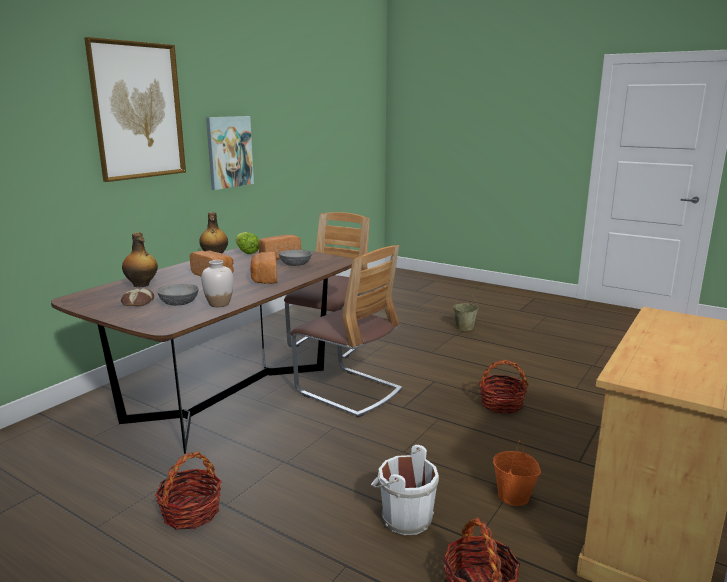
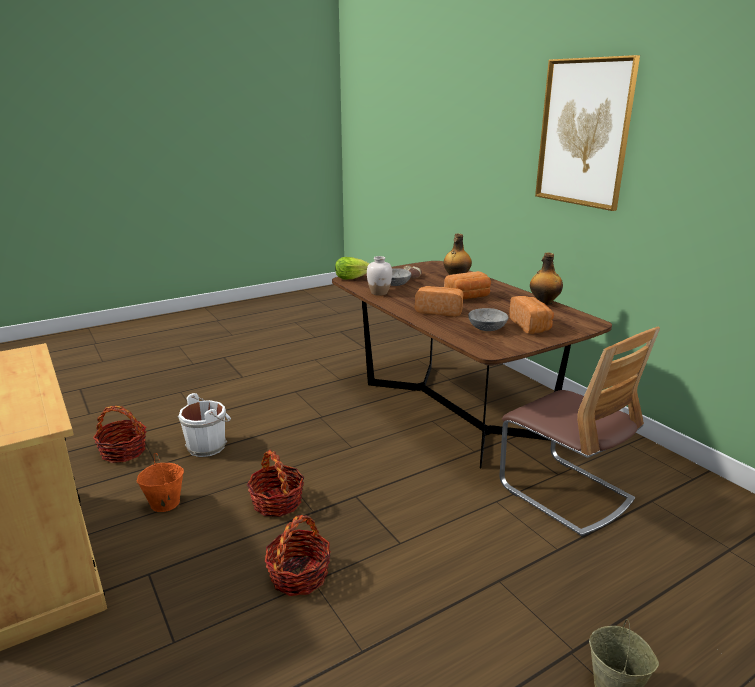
camera: 115 degrees right, 5 degrees up
(191, 512) = (299, 382): basket -> basket (277, 502)
(229, 152) = (694, 204): picture -> none
(246, 253) = (558, 315): lettuce -> lettuce (351, 278)
(348, 391) = (416, 471): chair -> none

